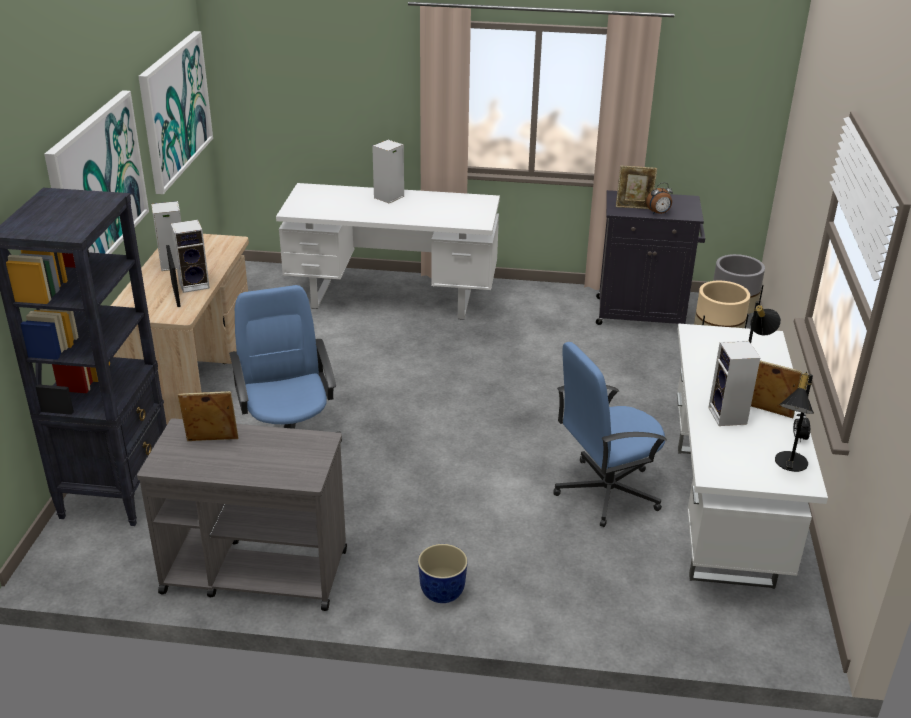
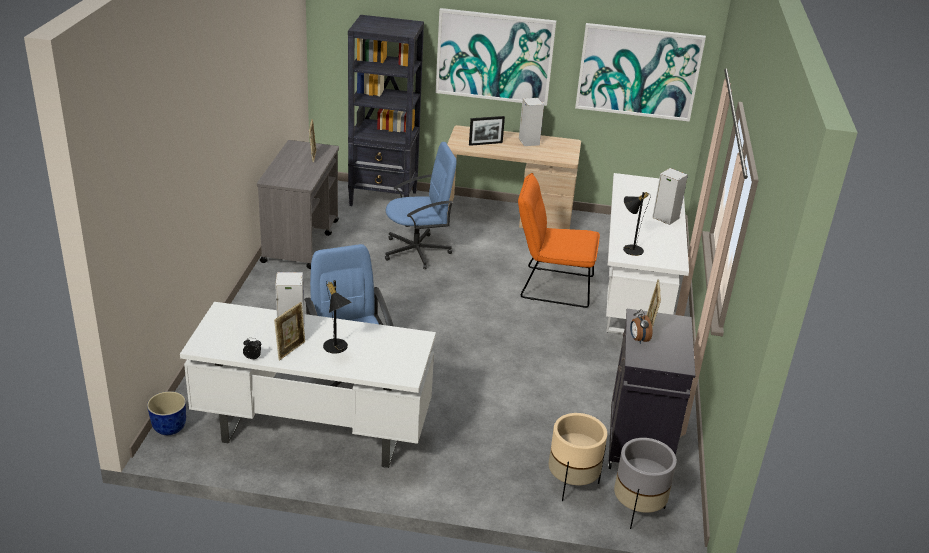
camera: 90 degrees right, 0 degrees up
(195, 284) = (500, 149): speaker -> none
(374, 348) = (551, 286): none -> orange chair
(441, 593) = (263, 300): planter -> planter (169, 428)
(787, 464) = (222, 344): black table lamp -> black table lamp (630, 248)

